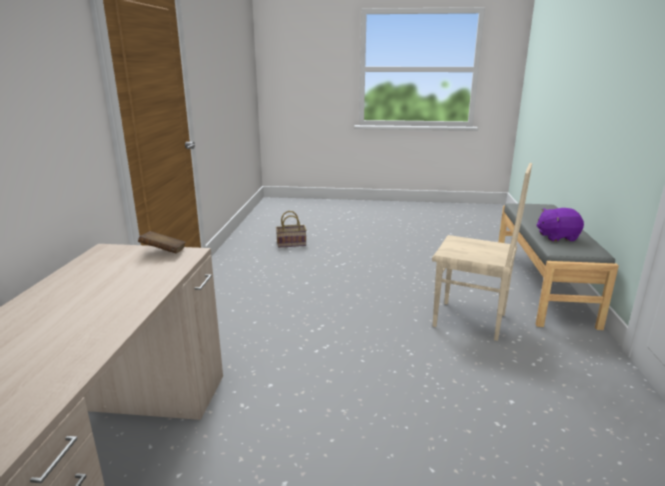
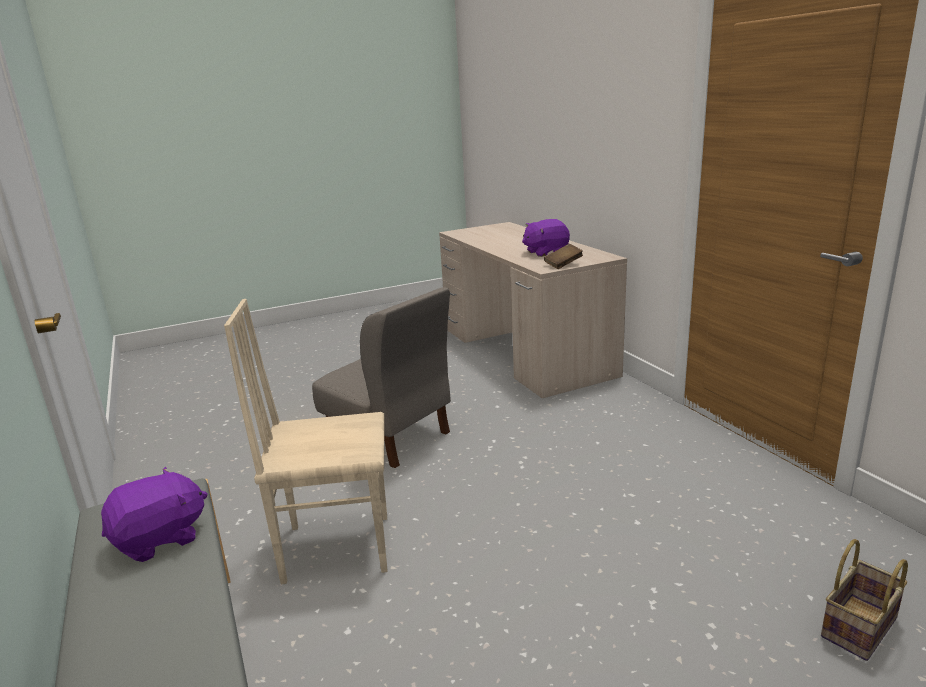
camera: 150 degrees right, 0 degrees up
(114, 279) = (545, 252): none -> purple plush toy
(395, 390) = (390, 437): none -> grey chair

